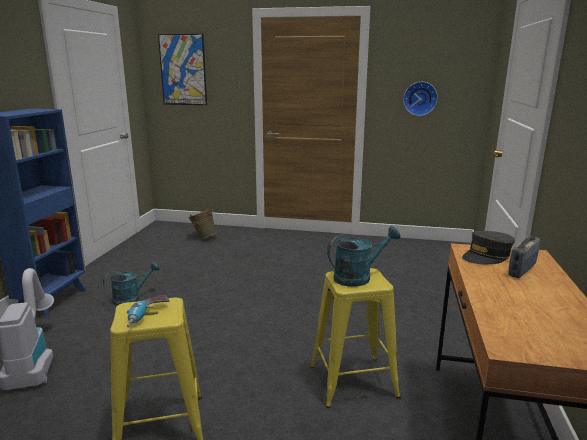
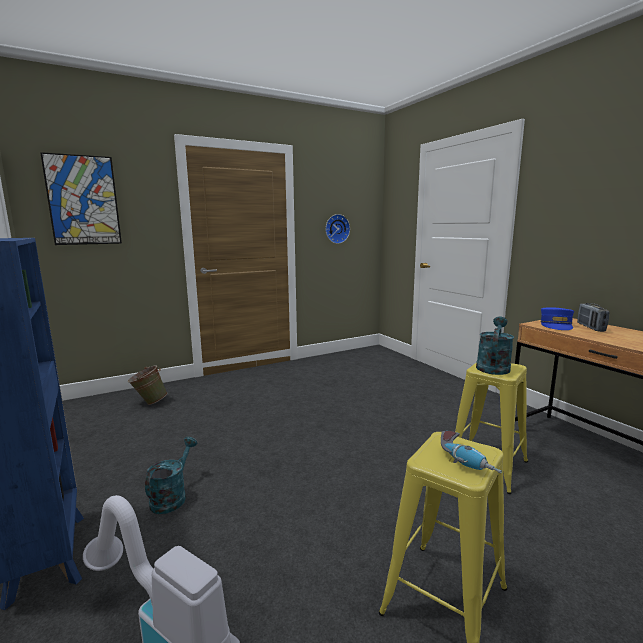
camera: 40 degrees left, 5 degrees down
(487, 256) = (556, 325): grey cap -> blue cap

